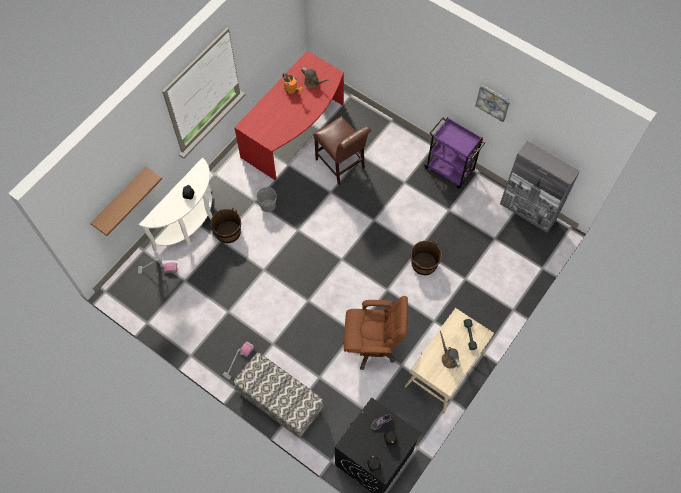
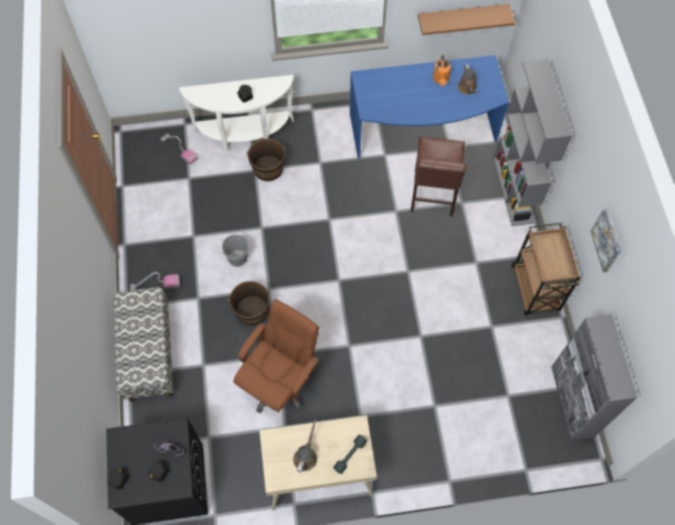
camera: 45 degrees right, 0 degrees up
(120, 199) = (171, 46): brown shelf -> brown shelf (462, 16)
(268, 205) = (326, 175): grey bucket -> grey bucket (237, 258)
(295, 132) = (423, 131): red desk -> blue desk
(372, 344) = (280, 382): brown office chair -> brown office chair turned 105 degrees counterclockwise
(381, 124) = (513, 190): none -> grey bookcase
(424, 264) = (410, 354): brown bucket -> brown bucket (252, 311)
(450, 170) = (535, 290): purple cart -> brown cart

